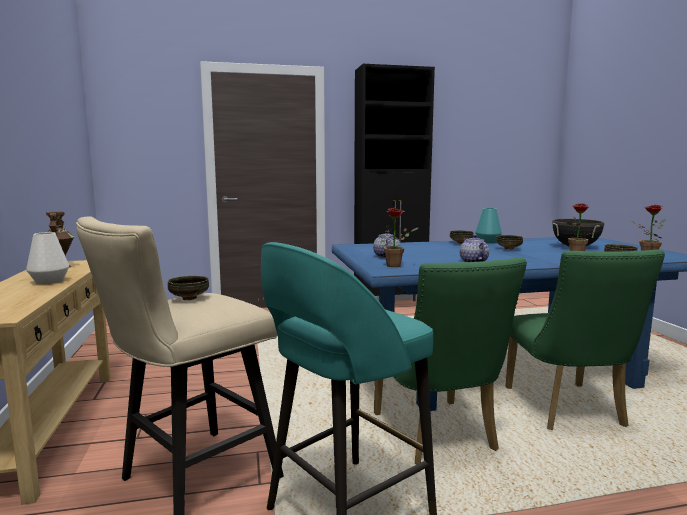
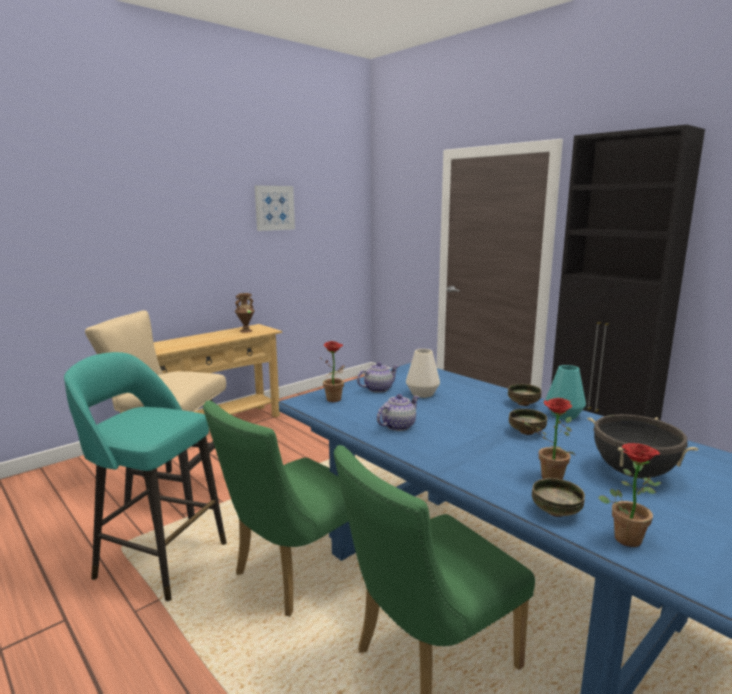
camera: 60 degrees right, 5 degrees up
(34, 97) = (274, 208): none -> picture
(49, 281) = (208, 340): white vase -> white vase (422, 394)
(188, 298) = (177, 374): bowl -> none

